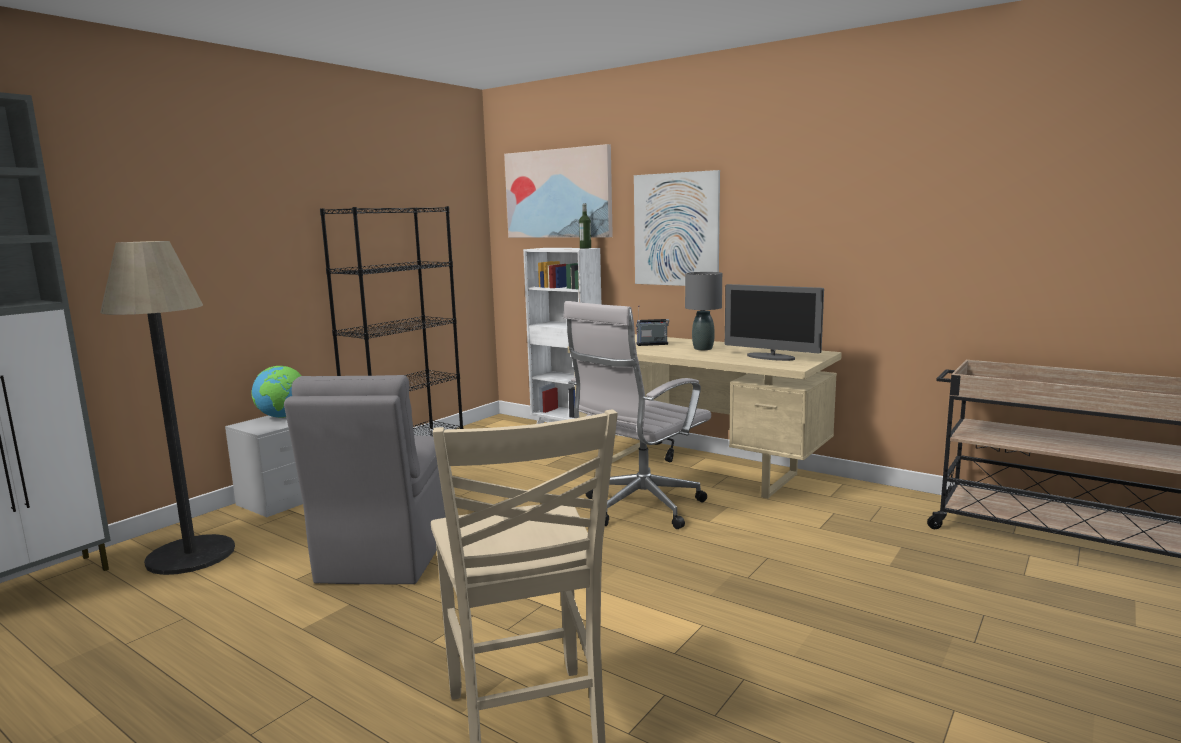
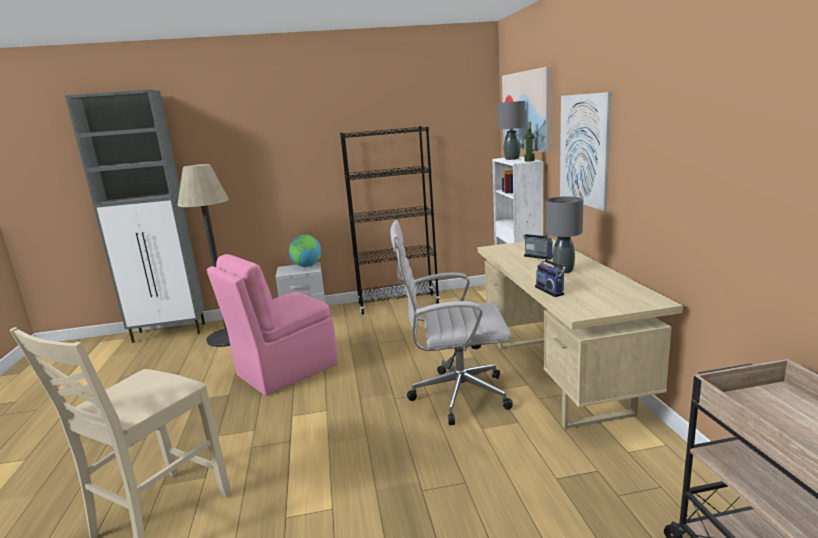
camera: 45 degrees right, 5 degrees up
(385, 556) = (284, 370): grey chair -> pink chair
(553, 248) = (512, 159): none -> grey table lamp
(733, 360) = (550, 290): none -> radio
(771, 357) = (590, 295): monitor -> none

